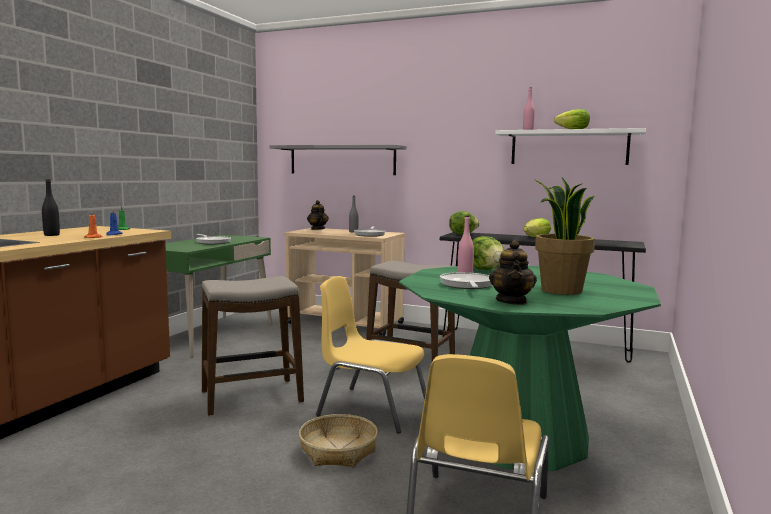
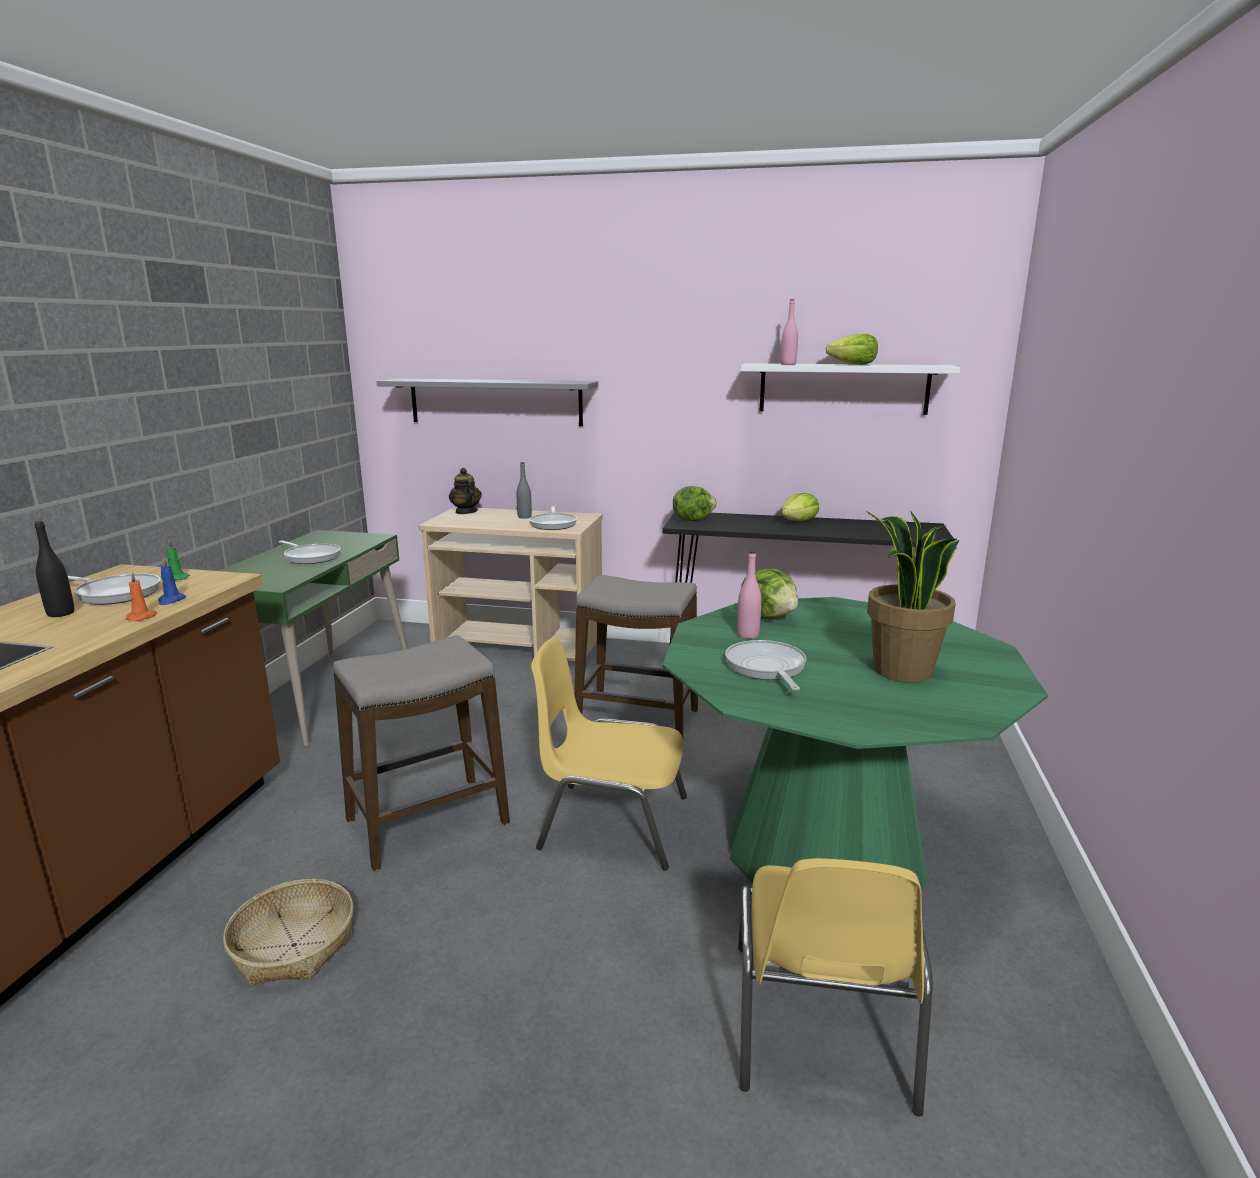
camera: 10 degrees left, 10 degrees up
(85, 232) = (116, 593): none -> frying pan
(338, 451) = (591, 918): basket -> basket (293, 946)
(512, 301) = (853, 712): teapot -> none

